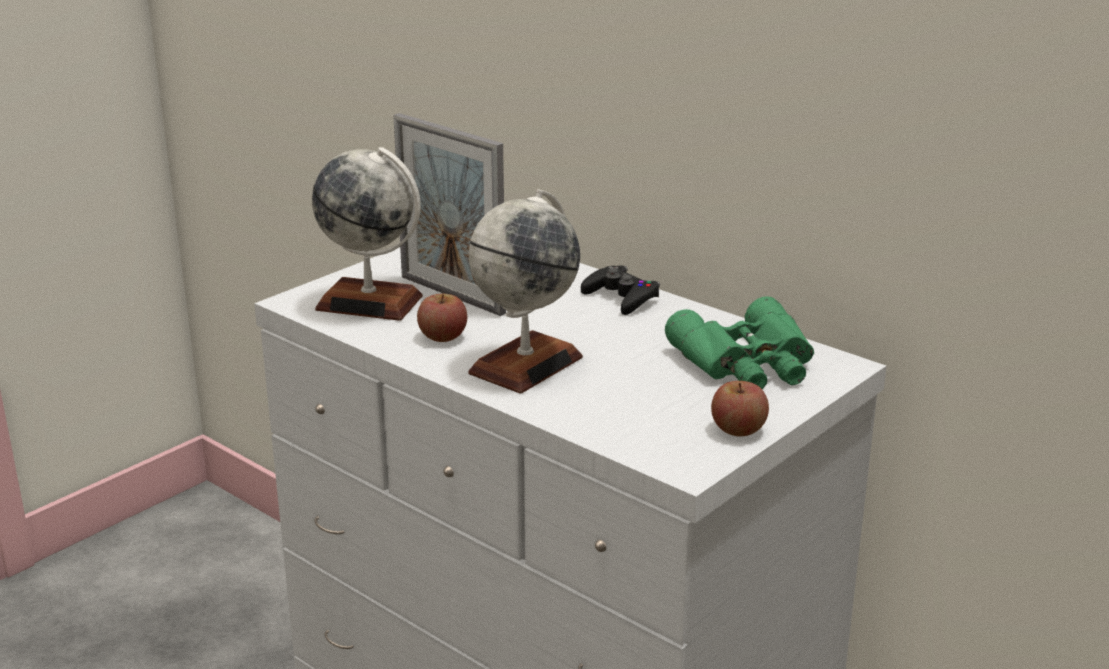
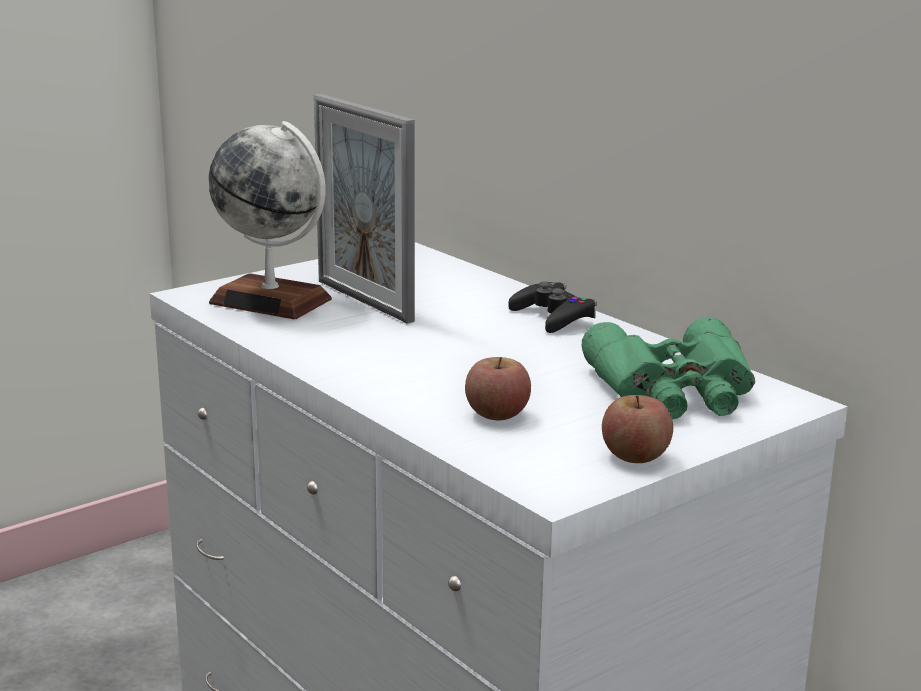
camera: 10 degrees right, 5 degrees down
(443, 336) = (333, 337): apple -> apple (497, 414)
(526, 365) = (412, 370): globe -> none

